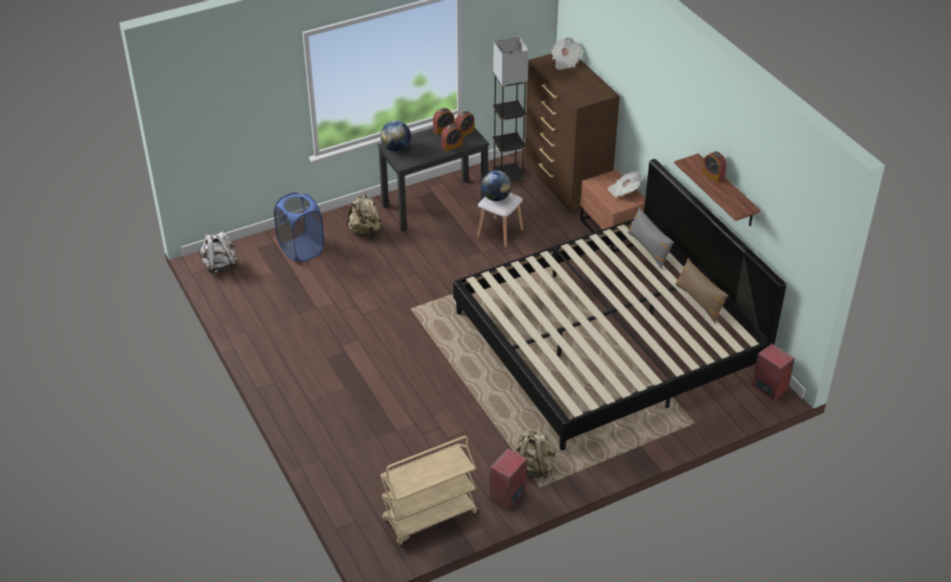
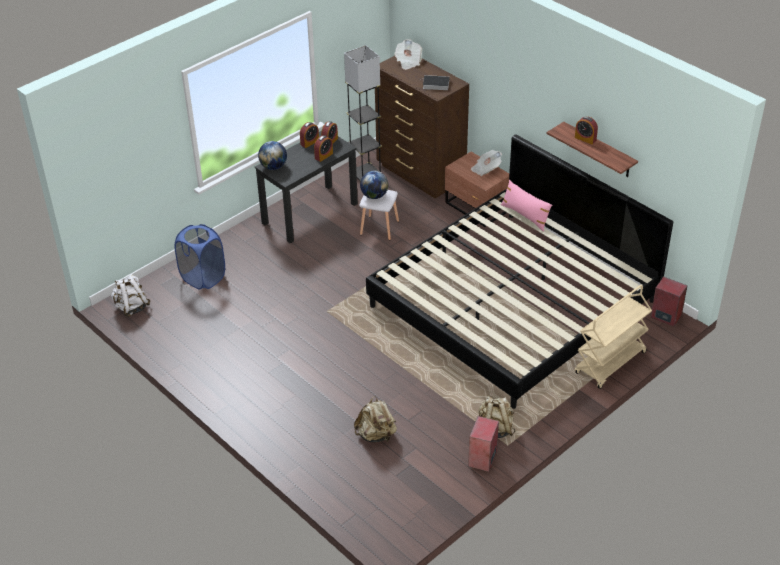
camera: 15 degrees left, 0 degrees up
(365, 231) = (256, 250): beige backpack -> beige backpack (376, 435)
(430, 518) = (422, 495): beige cart -> beige cart (610, 363)
(582, 90) = (435, 84): none -> book
(649, 249) = (525, 215): grey pillow -> pink pillow
(699, 301) = (587, 253): brown pillow -> none

